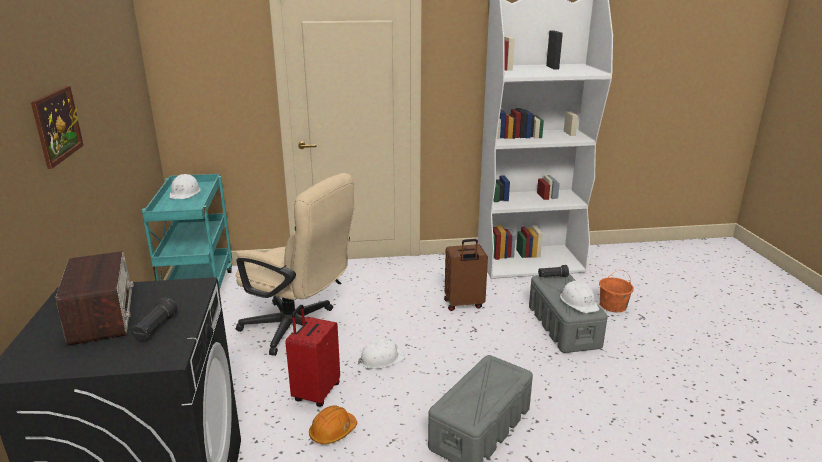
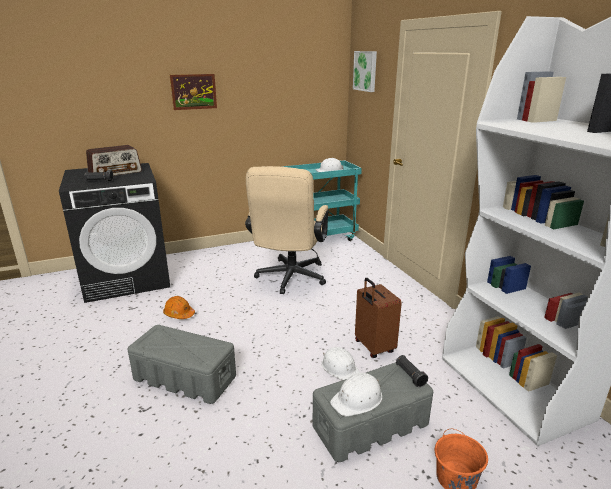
camera: 75 degrees right, 0 degrees up
(196, 47) = (366, 71): none -> picture
(315, 392) = (218, 300): red suitcase -> none
(381, 359) = (265, 317): white hard hat -> white hard hat (340, 368)

